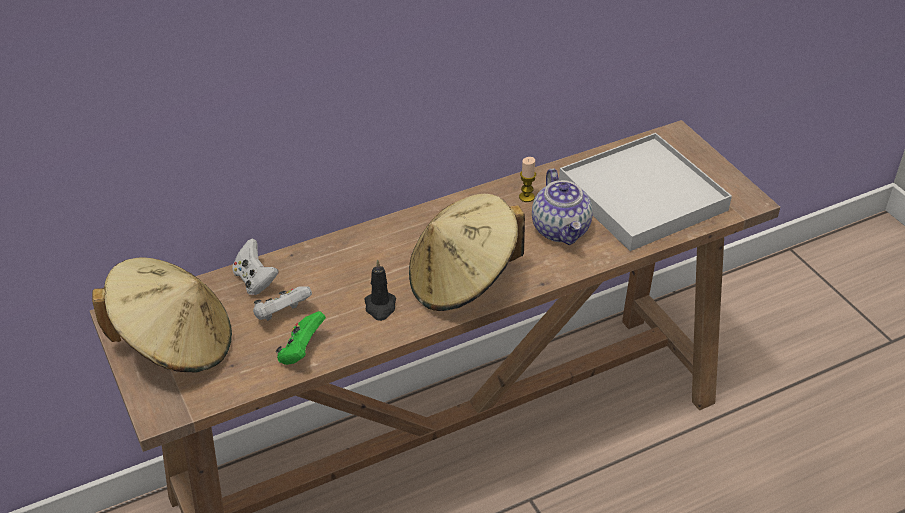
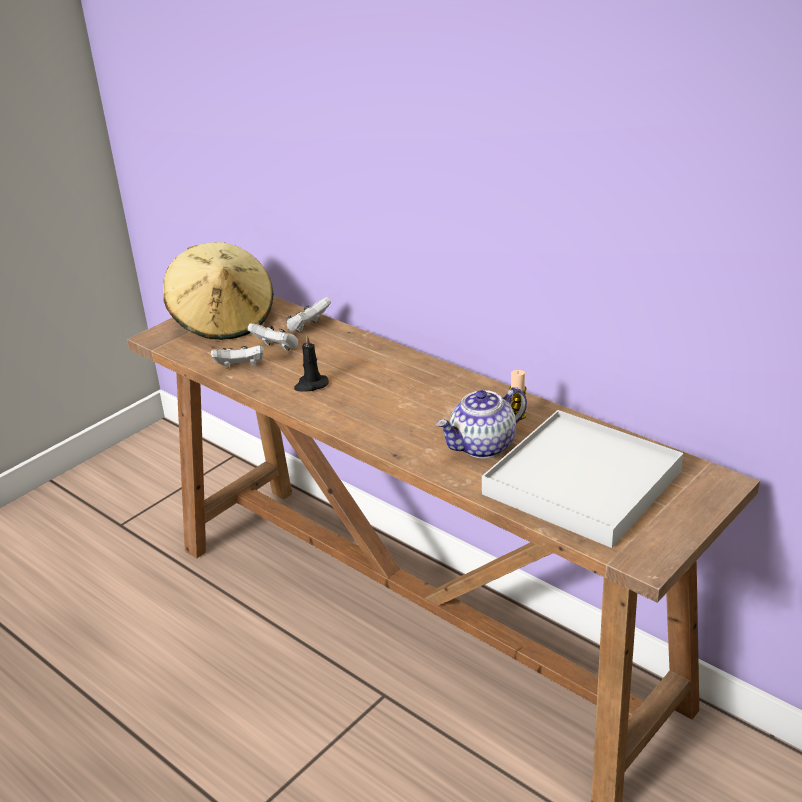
camera: 70 degrees right, 10 degrees down
(301, 351) = (240, 367): green game controller -> white game controller
(462, 281) = (368, 413): beige hat -> none

